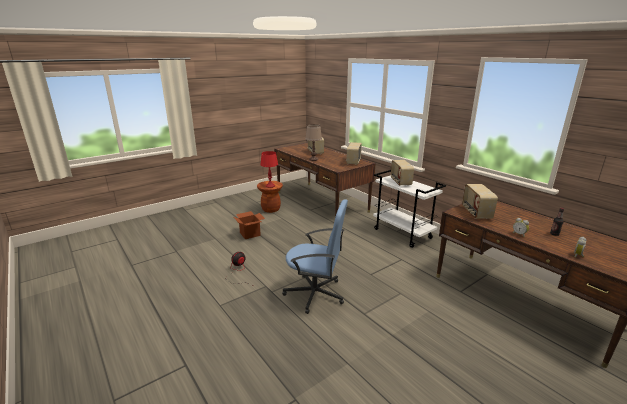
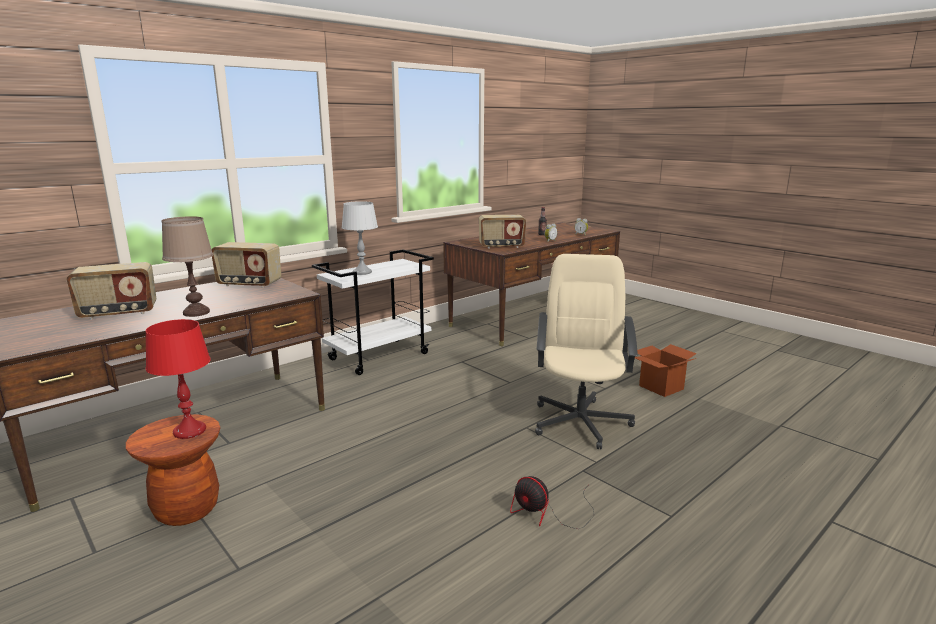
camera: 95 degrees left, 5 degrees down
(250, 234) = (357, 526): cardboard box -> cardboard box (661, 387)
(315, 294) = (580, 421): blue office chair -> beige office chair
(400, 182) = (362, 272): radio -> grey table lamp

